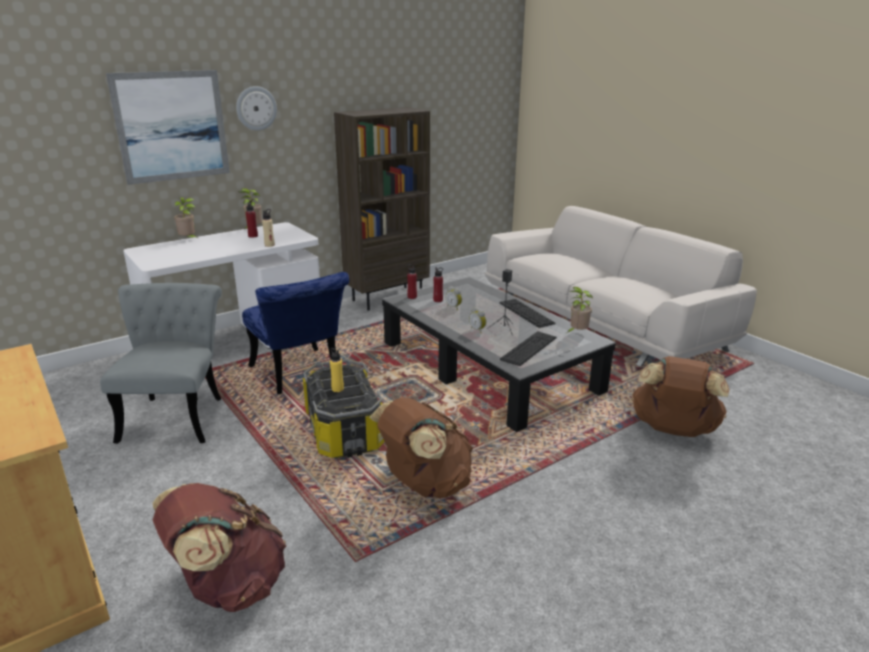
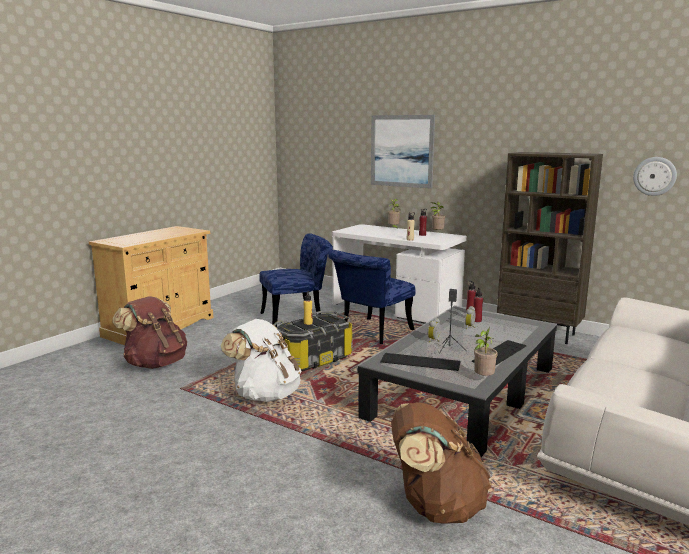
camera: 70 degrees right, 10 degrees down
(177, 414) = (297, 317): grey chair -> blue chair
(256, 108) = (459, 143): wall clock -> wall clock (654, 176)
(424, 484) = (265, 395): brown backpack -> white backpack

